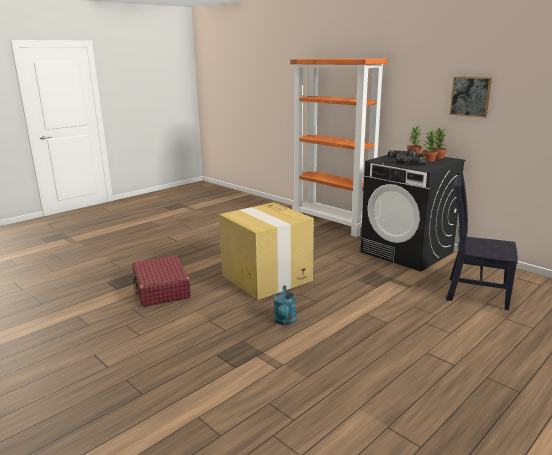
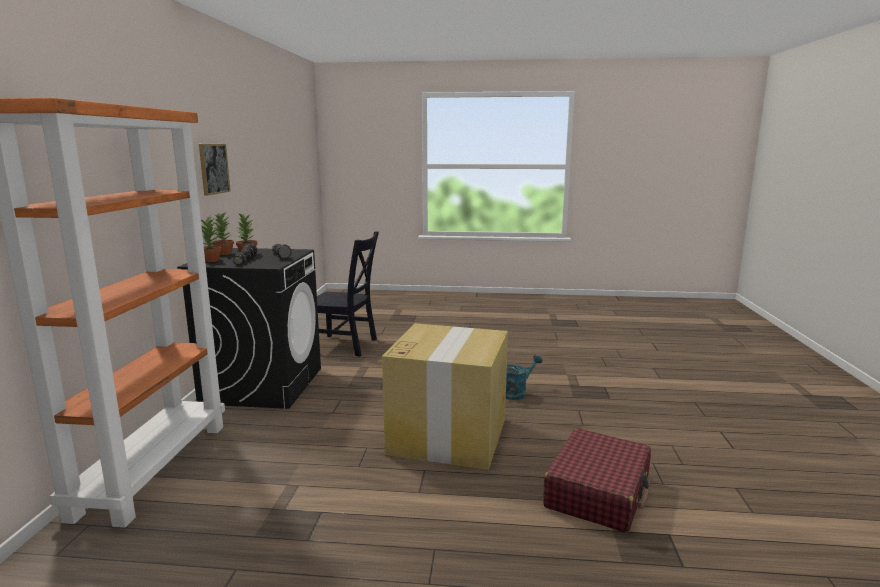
camera: 130 degrees left, 5 degrees down
(473, 292) = (346, 346): black chair -> black chair turned 60 degrees counterclockwise

